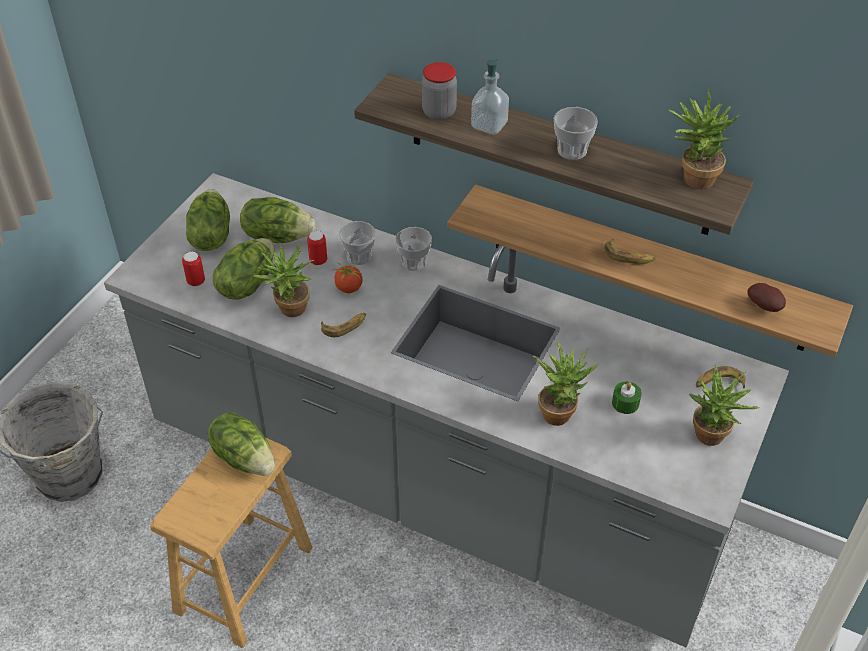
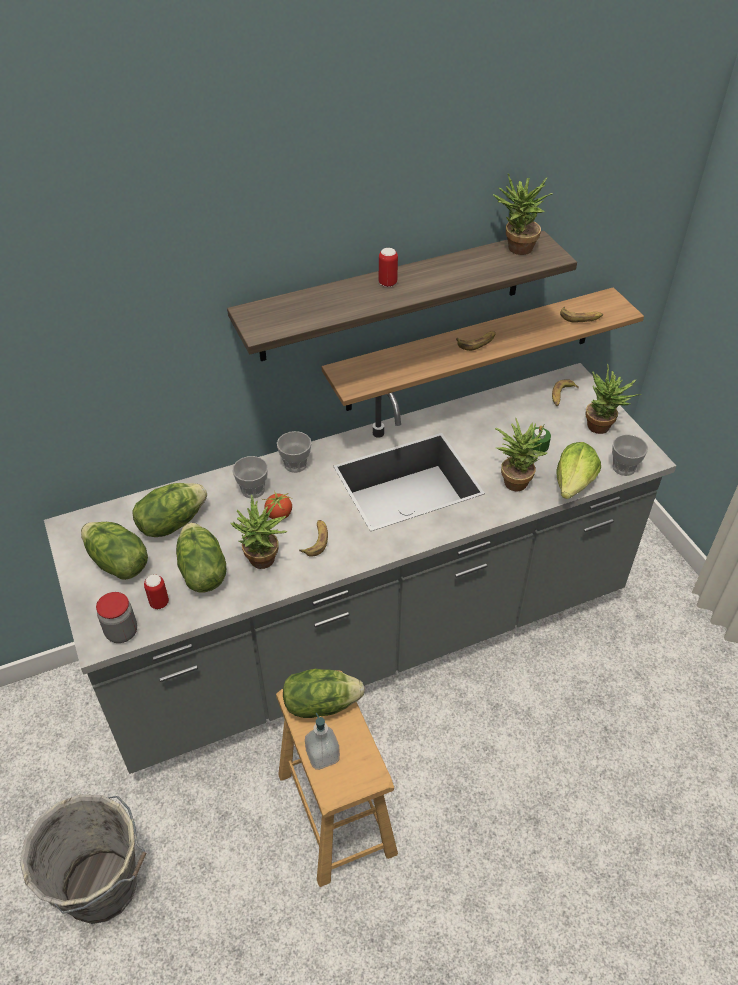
camera: 50 degrees left, 0 degrees up
(318, 261) = (229, 515): can -> can (387, 283)
(439, 112) = (309, 309): jar -> jar (121, 632)
(489, 125) = (355, 296): soap dispenser -> soap dispenser (322, 755)
(572, 150) = (429, 278): cup -> cup (624, 467)
(605, 458) = (574, 483): none -> lettuce
(765, 306) = (581, 318): potato -> banana

